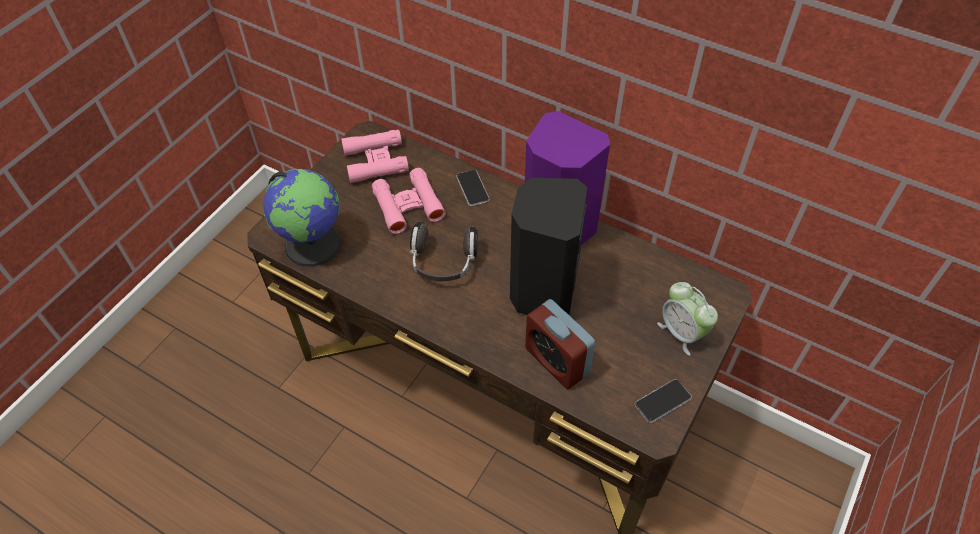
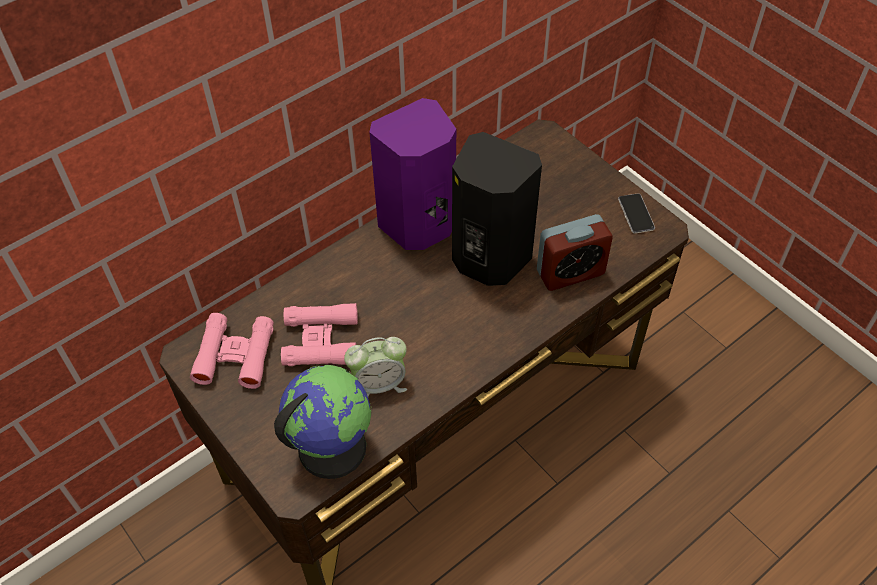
camera: 70 degrees left, 0 degrees up
(443, 263) = (417, 329): headphones -> none
(472, 188) = (327, 276): phone -> none
(682, 332) = (572, 177): alarm clock -> alarm clock (379, 384)

